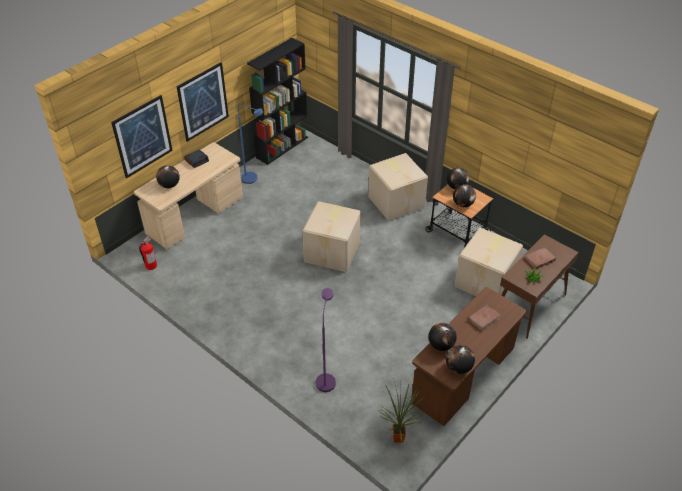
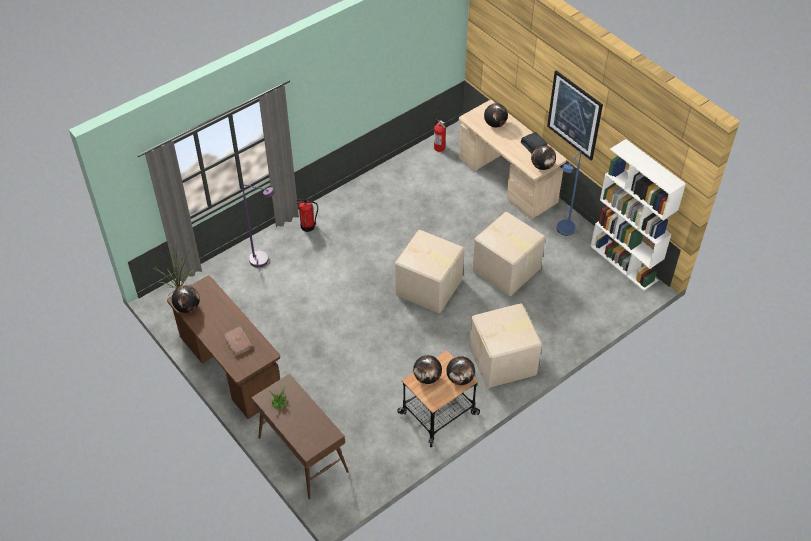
camera: 100 degrees right, 5 degrees up
(142, 136) = (516, 71): picture -> none
(272, 351) = (308, 226): none -> fire extinguisher
(282, 147) = (624, 263): black bookcase -> white bookcase
(441, 345) = (218, 300): globe -> globe (542, 166)
(486, 281) = (350, 422): cardboard box -> cardboard box (506, 270)
(539, 259) = (305, 417): brown book -> none

